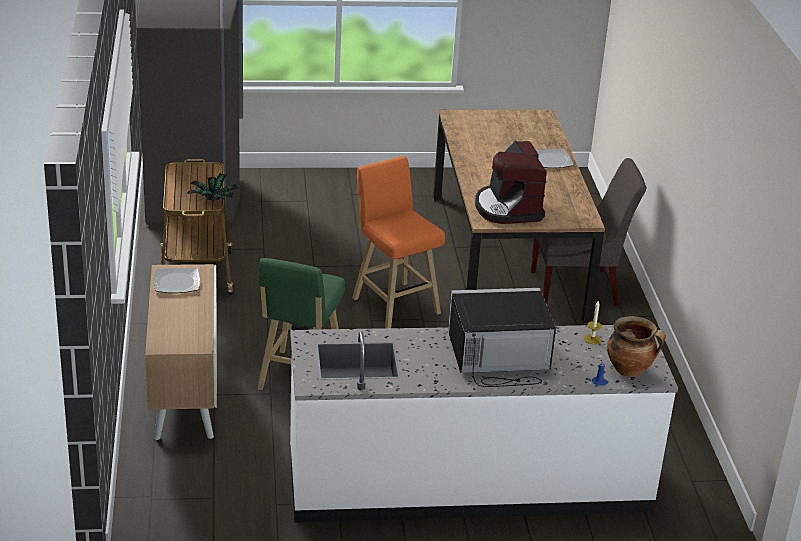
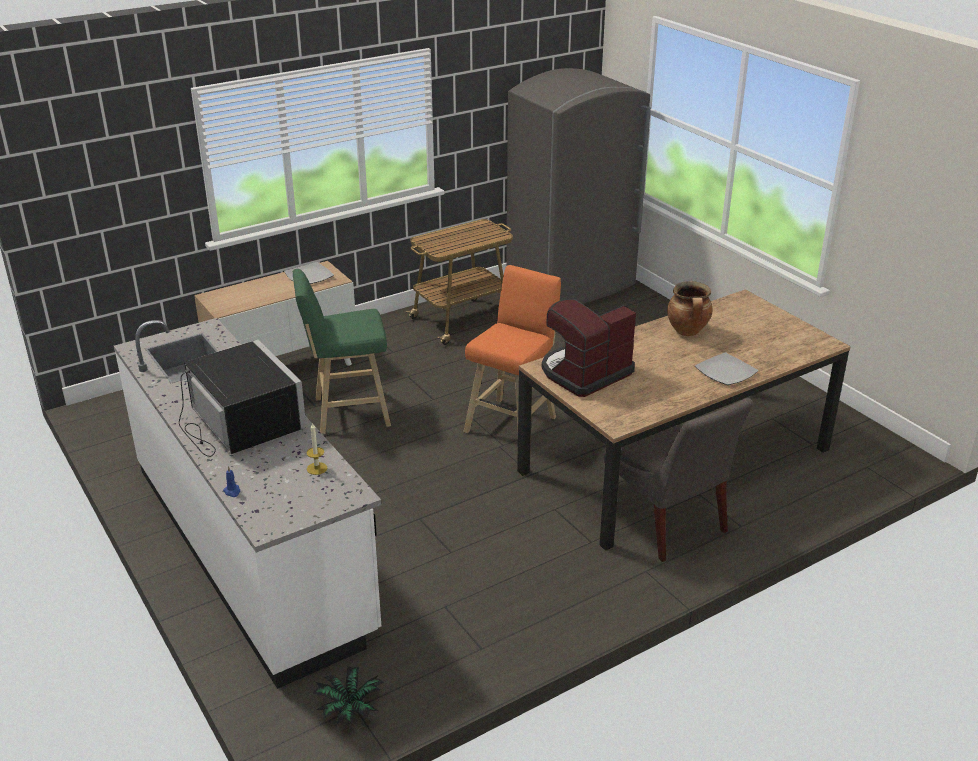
camera: 65 degrees right, 0 degrees up
(213, 201) = (444, 250): potted plant -> potted plant (349, 708)
(630, 370) = (269, 506): cooking pot -> cooking pot (688, 332)

